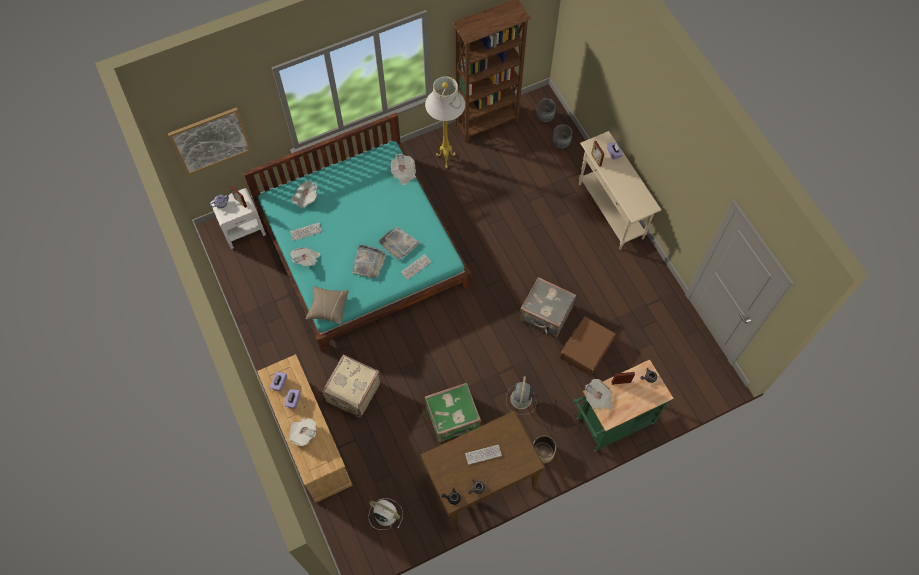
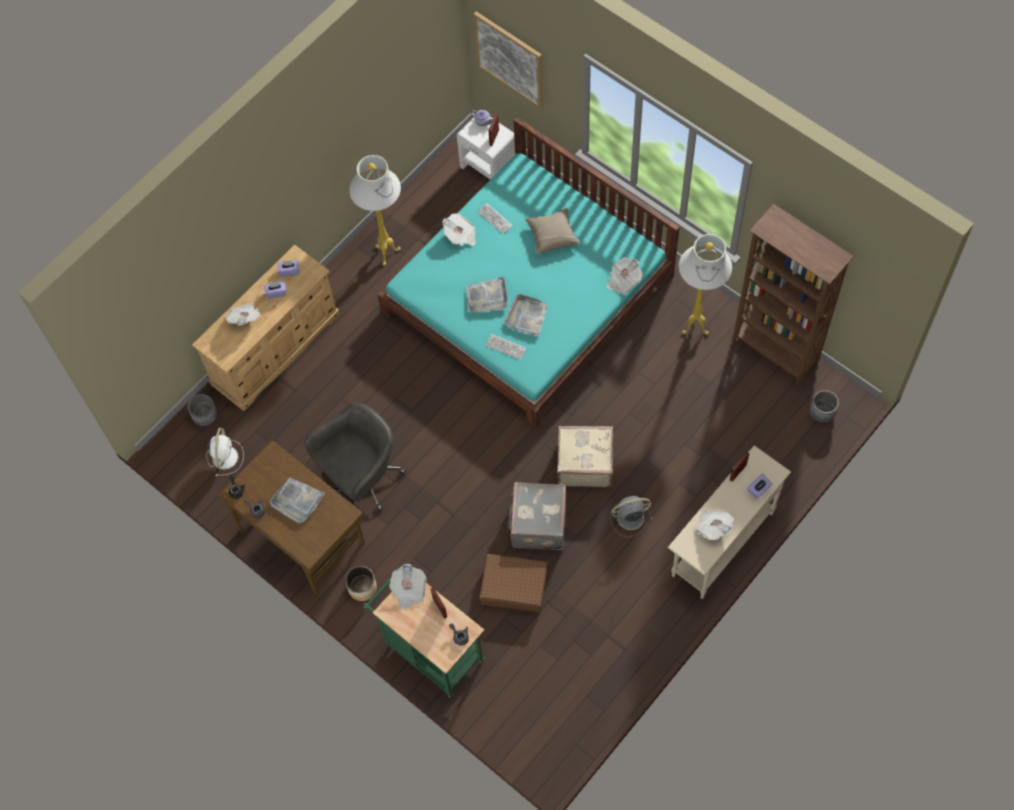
camera: 70 degrees right, 0 degrees up
(274, 327) = (387, 253): none -> white floor lamp
(305, 198) = (537, 198): newspaper -> newspaper (712, 527)
(328, 307) = (413, 283): beige pillow -> beige pillow (552, 235)
(352, 392) = (347, 363): beige suitcase -> beige suitcase (584, 463)
(453, 419) = (361, 478): green suitcase -> grey office chair
(483, 454) = (297, 501): keyboard -> grey tray
(520, 400) = (415, 539): grey fan -> grey fan (629, 518)
(561, 143) = (793, 447): grey planter -> grey planter (205, 417)

